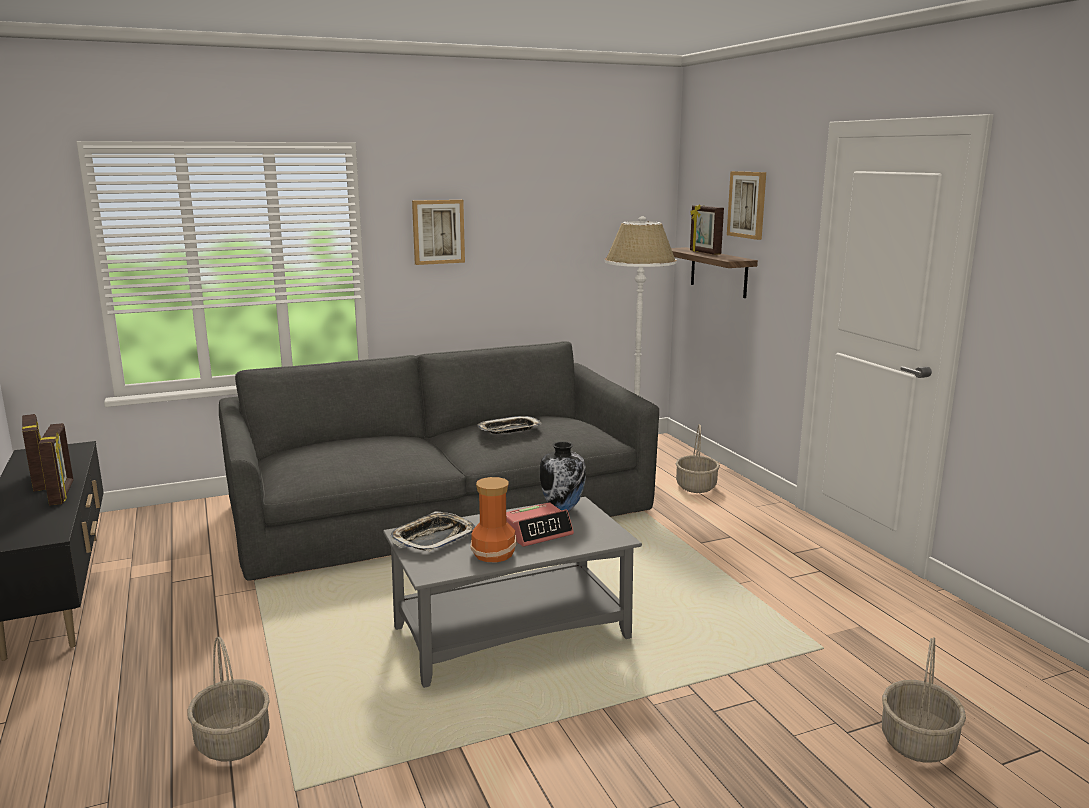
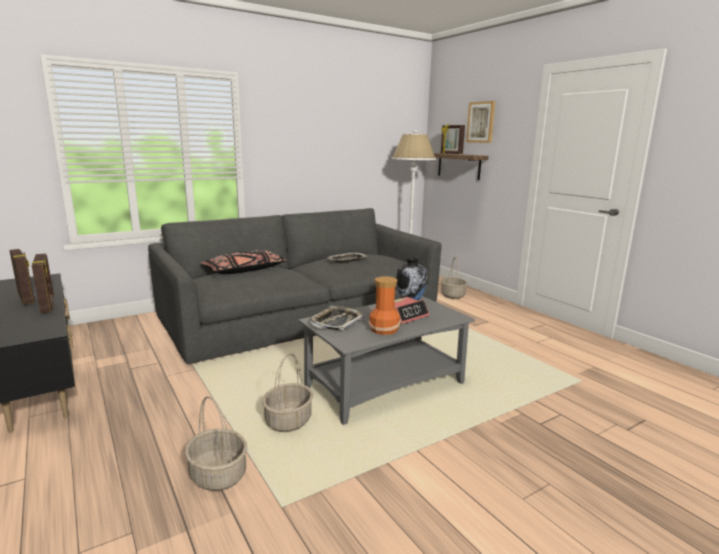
camera: 10 degrees left, 0 degrees up
(348, 443) = (244, 270): none -> black pillow
(438, 232) = (289, 136): picture -> none
(918, 743) = (672, 432): basket -> basket (288, 421)

